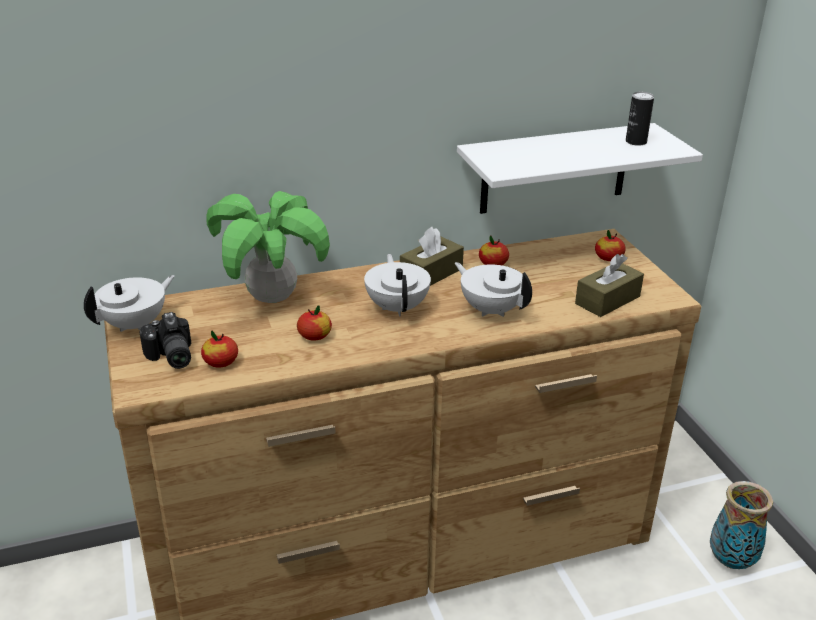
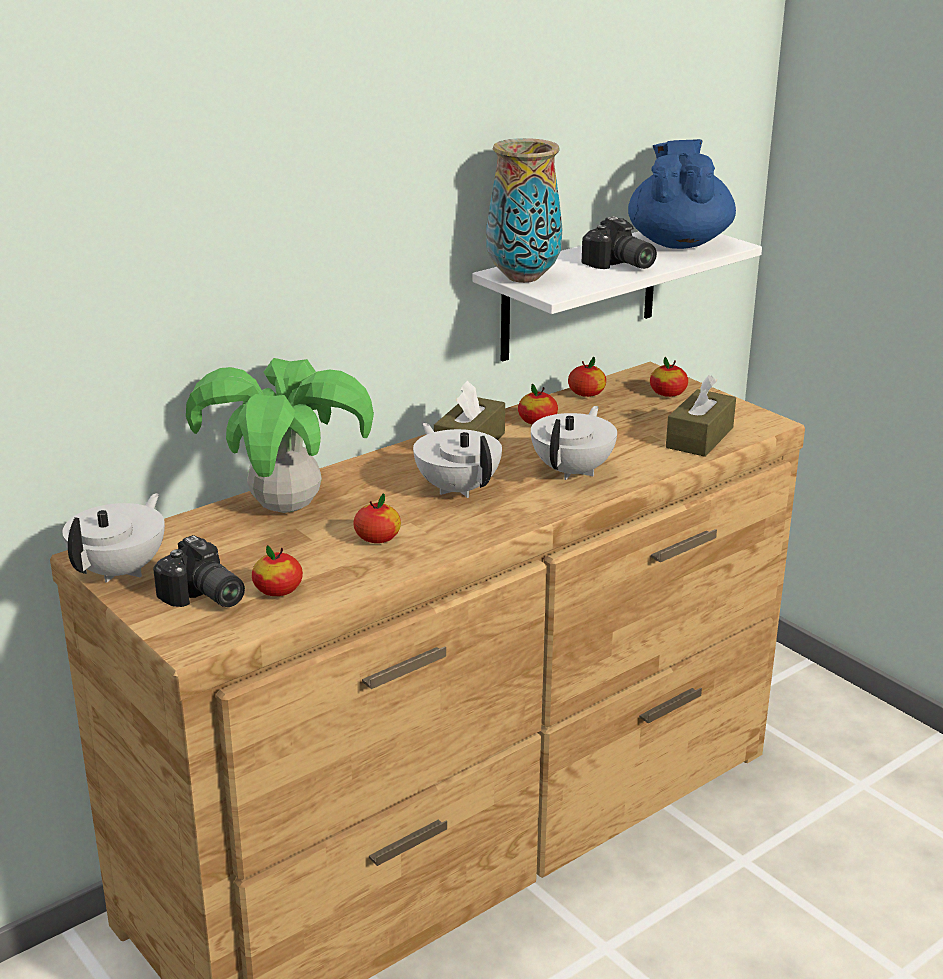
camera: 20 degrees left, 5 degrees down
(491, 309) = (573, 471): white teapot -> white teapot turned 90 degrees clockwise
(546, 247) = (586, 393): none -> apple
(572, 155) = (619, 265): none -> camera
(636, 142) = (678, 243): can -> blue teapot
(730, 561) = (864, 753): vase -> vase (522, 278)

